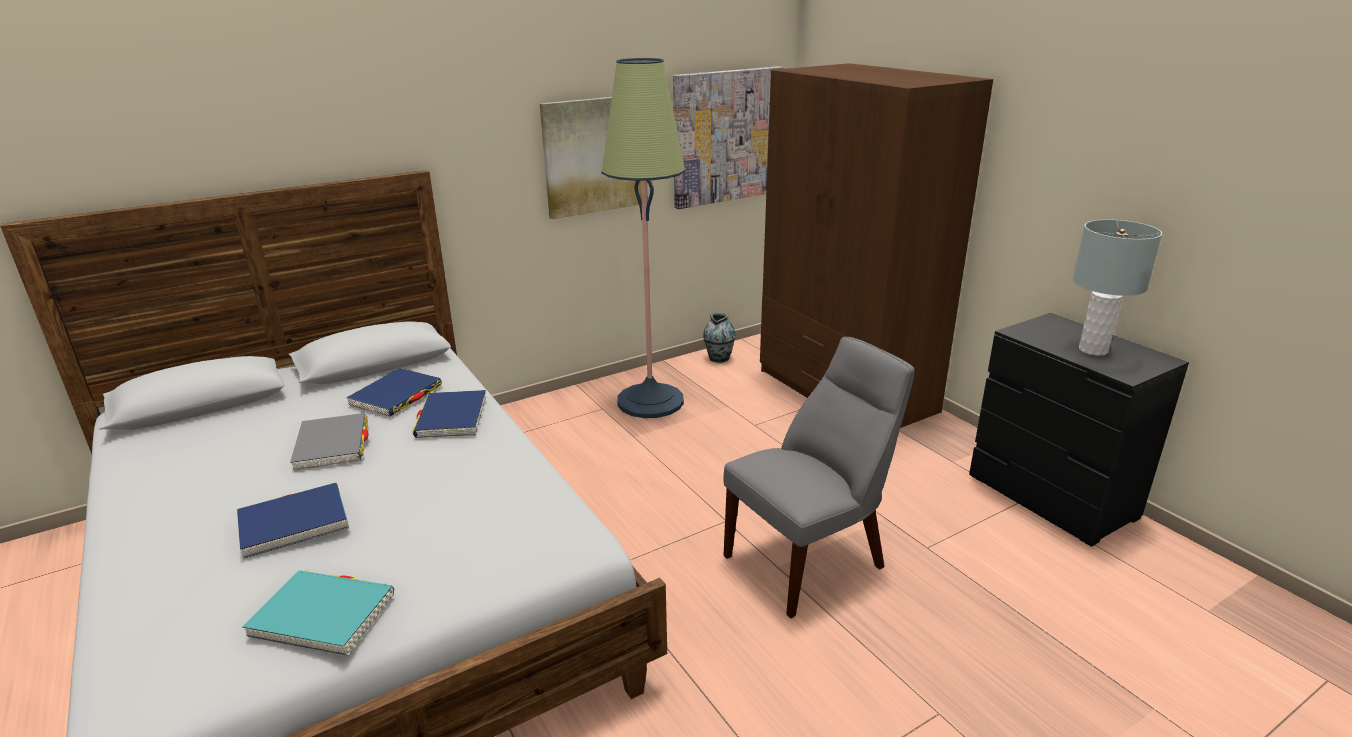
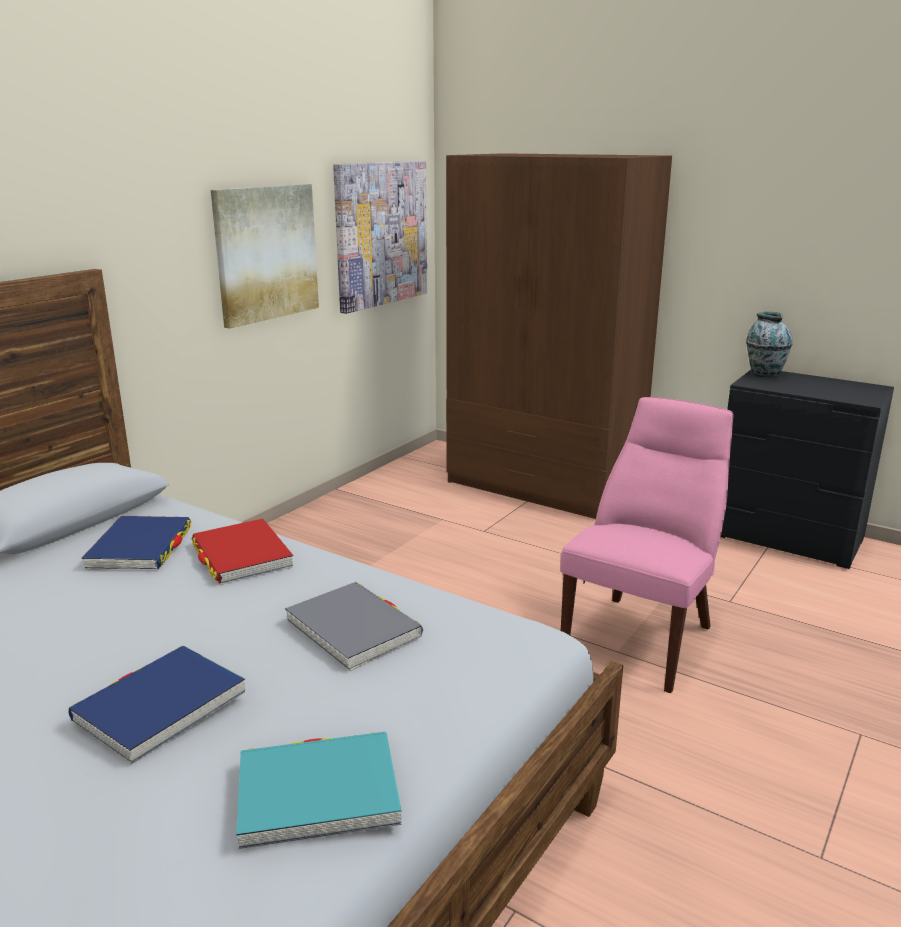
camera: 25 degrees left, 5 degrees down
(332, 445) = (111, 614): grey book -> grey book (353, 629)
(452, 418) = (242, 556): blue book -> red book
(650, 401) = (356, 529): floor lamp -> none
(719, 358) = (394, 477): vase -> vase (764, 374)
(810, 560) = (642, 637): grey chair -> pink chair
(1093, 350) = (820, 388): grey table lamp -> none

